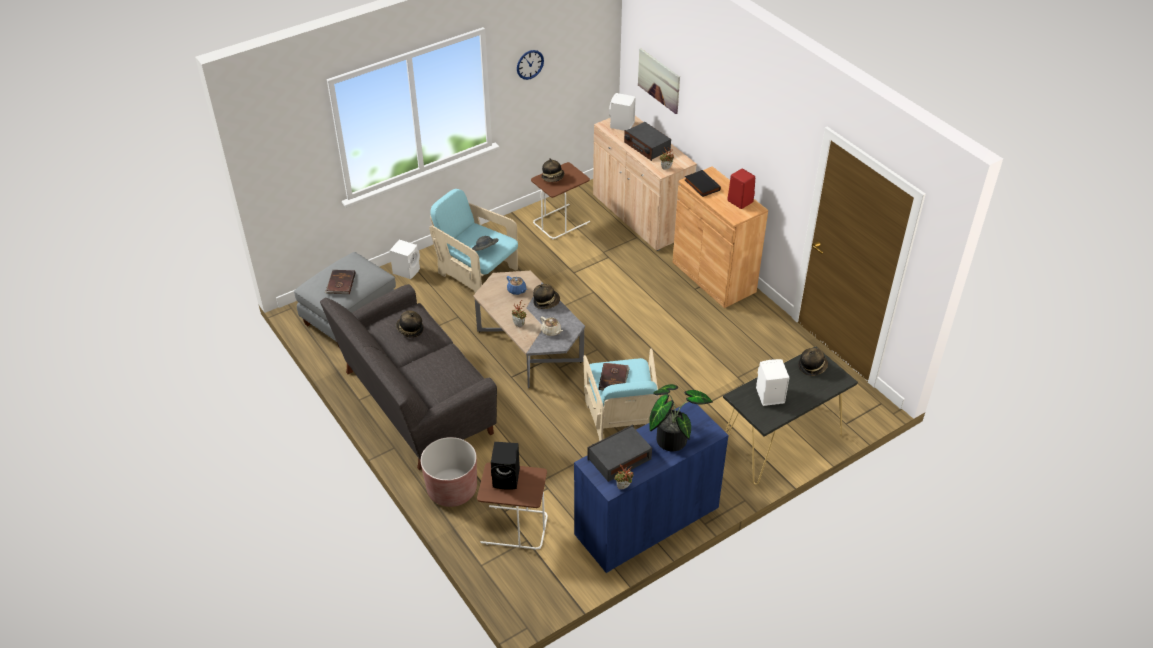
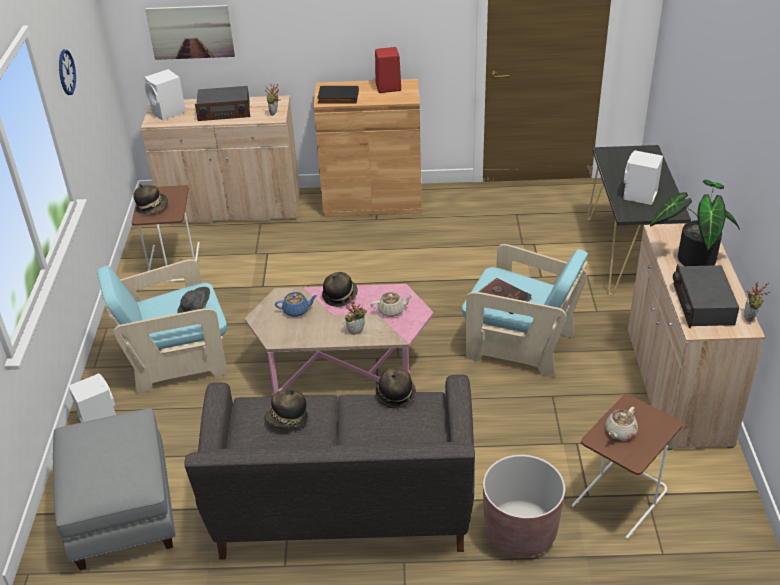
camera: 55 degrees left, 5 degrees down
(340, 283) = (113, 461): brown book -> none
(507, 478) = (620, 432): black speaker -> beige teapot
(529, 347) = (343, 367): grey coffee table -> pink coffee table
(646, 522) = (677, 386): blue cabinet -> beige cabinet
(812, 366) = (619, 159): hat -> hat (395, 394)

